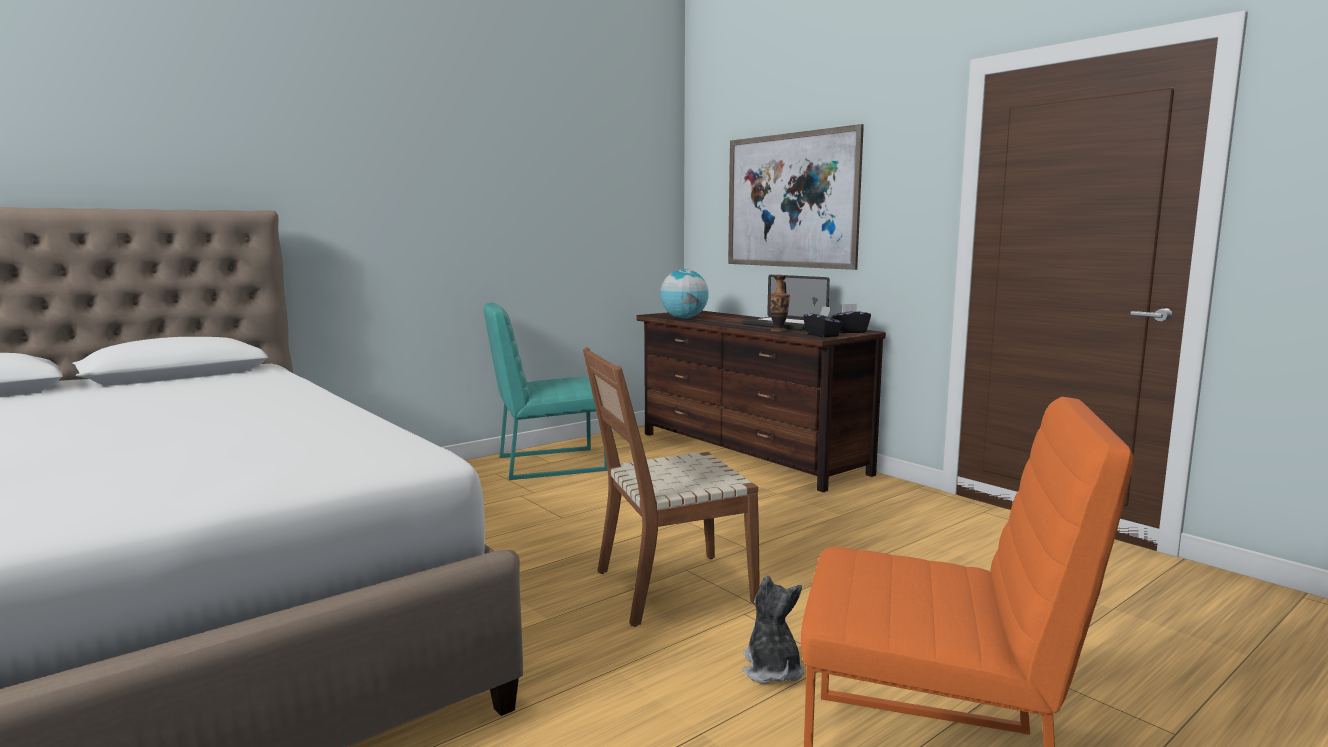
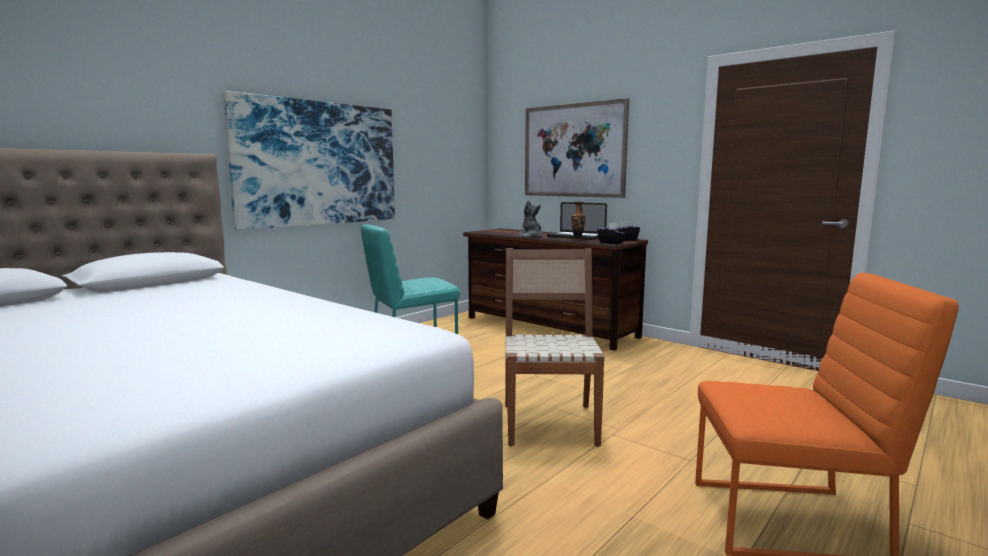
camera: 10 degrees left, 0 degrees up
(424, 221) = (318, 163): none -> picture
(667, 589) = (550, 422): chair -> chair turned 120 degrees clockwise
(684, 318) = (500, 233): globe -> none
(771, 670) = (653, 469): plush toy -> plush toy (530, 236)

